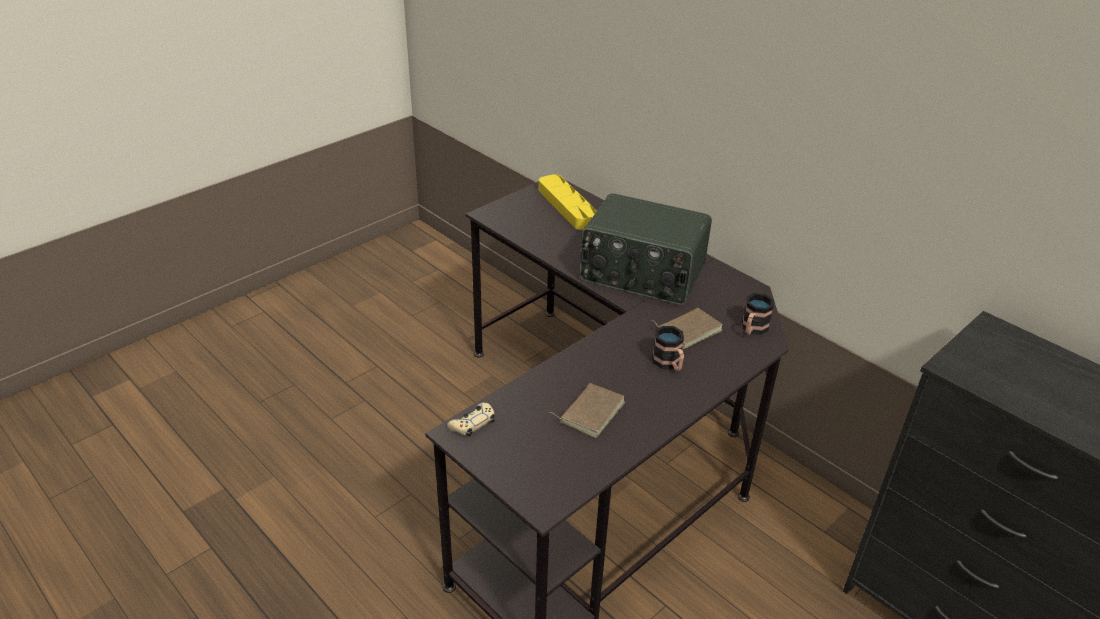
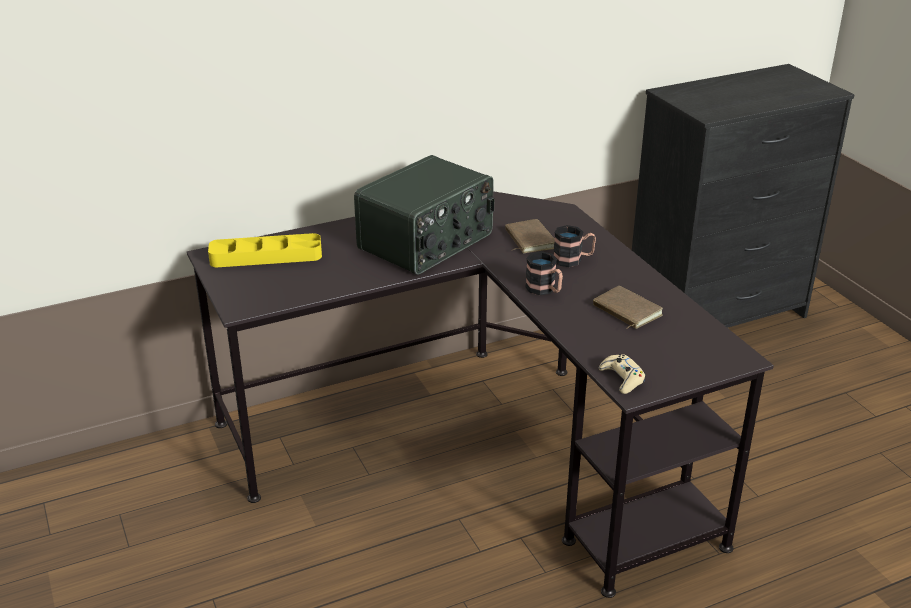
camera: 70 degrees left, 5 degrees down
(752, 329) = (542, 212): mug -> mug (544, 290)

